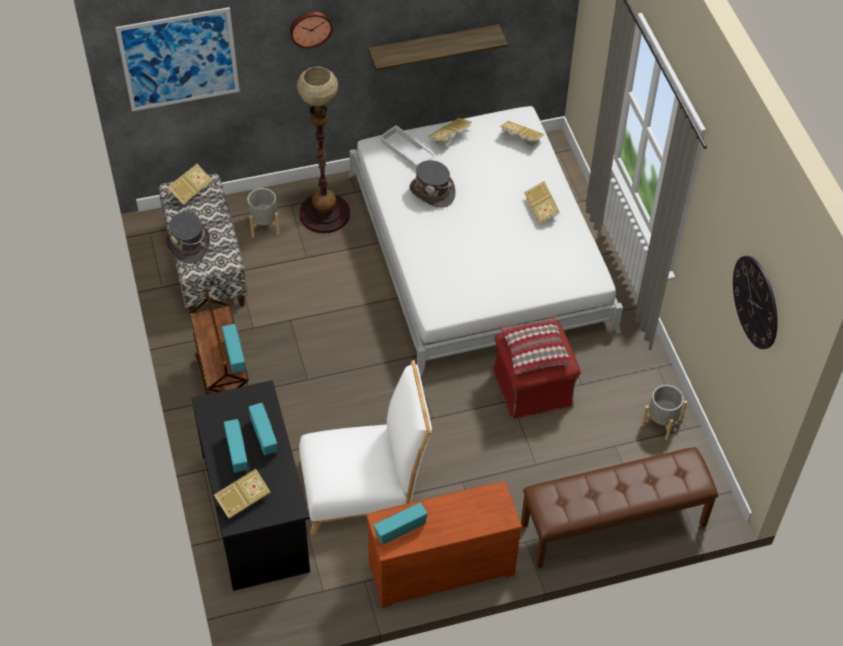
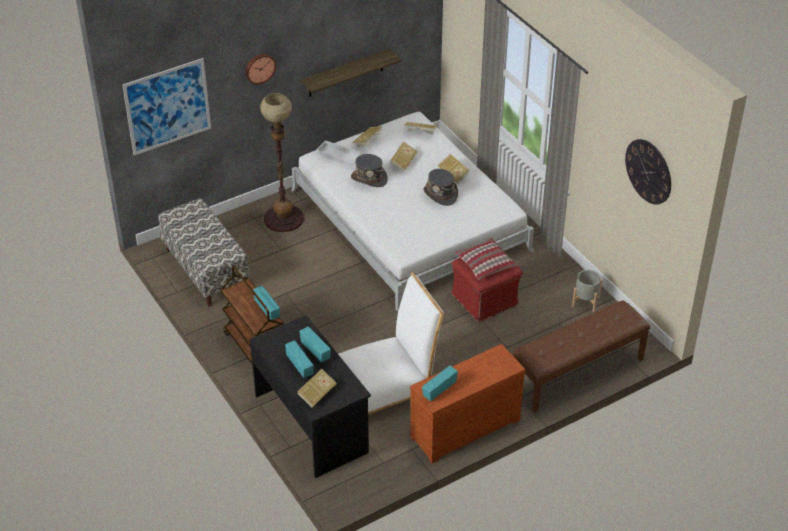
camera: 15 degrees left, 10 degrees down
(188, 244) = (198, 248): grey hat -> grey hat (440, 194)
(190, 191) = (184, 213): book -> book (403, 162)
(264, 225) = (240, 235): grey planter -> none

